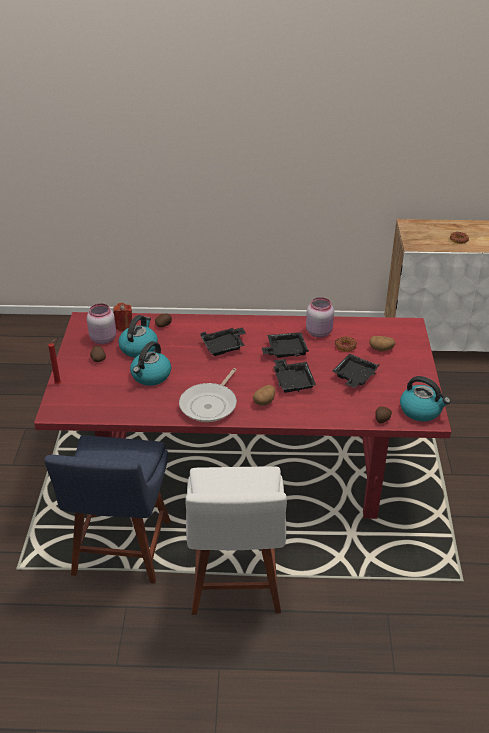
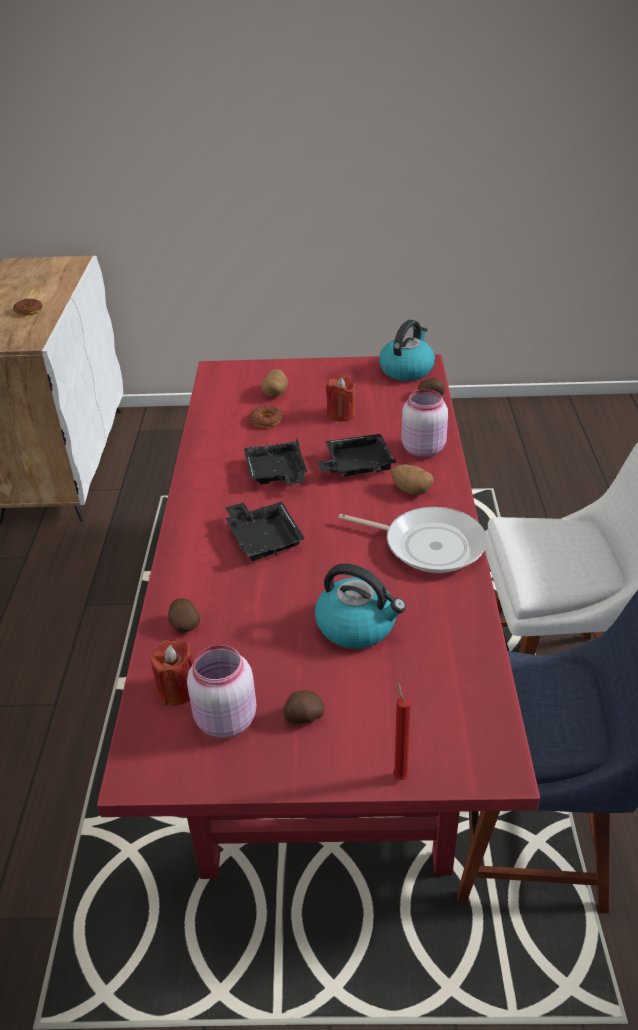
camera: 90 degrees left, 0 degrees up
(139, 348) = (263, 654): kettle -> none
(319, 332) = (227, 442): pink jar -> pink jar (422, 449)
(354, 376) = (341, 414): black tray -> red candle

